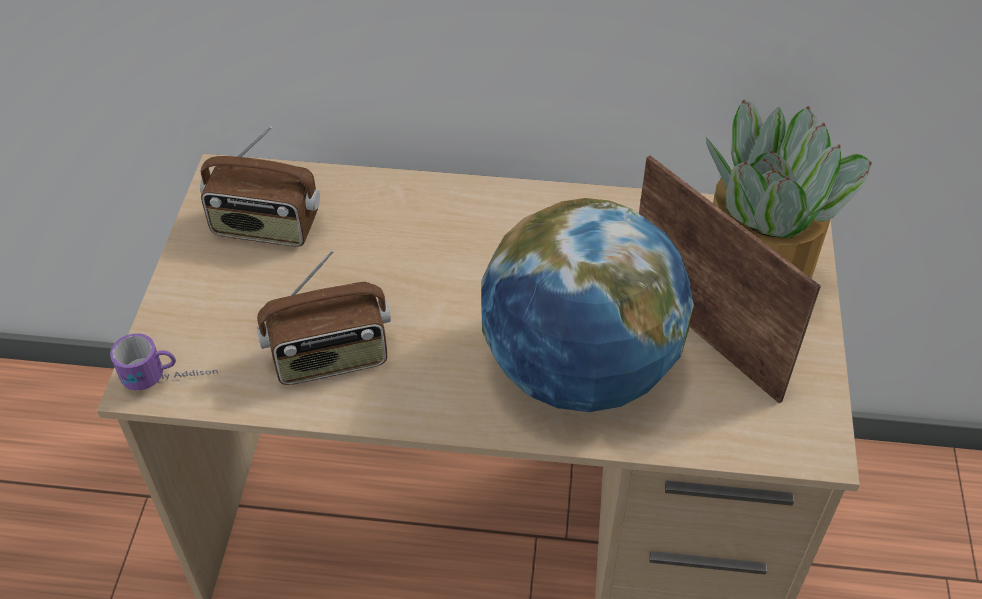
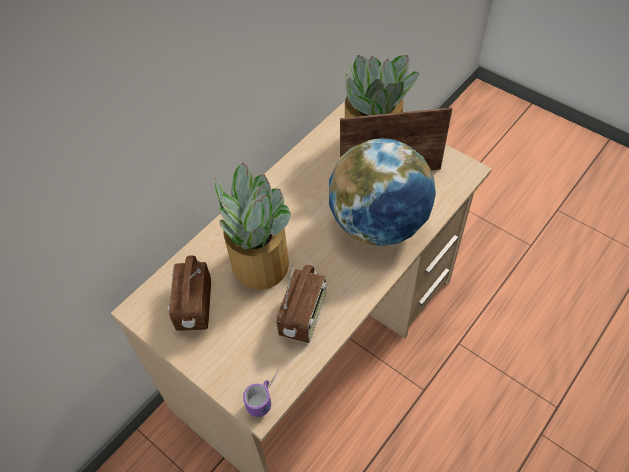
camera: 55 degrees left, 5 degrees up
(265, 228) = (193, 306): radio -> radio turned 135 degrees clockwise
(393, 259) = (260, 261): none -> potted plant

